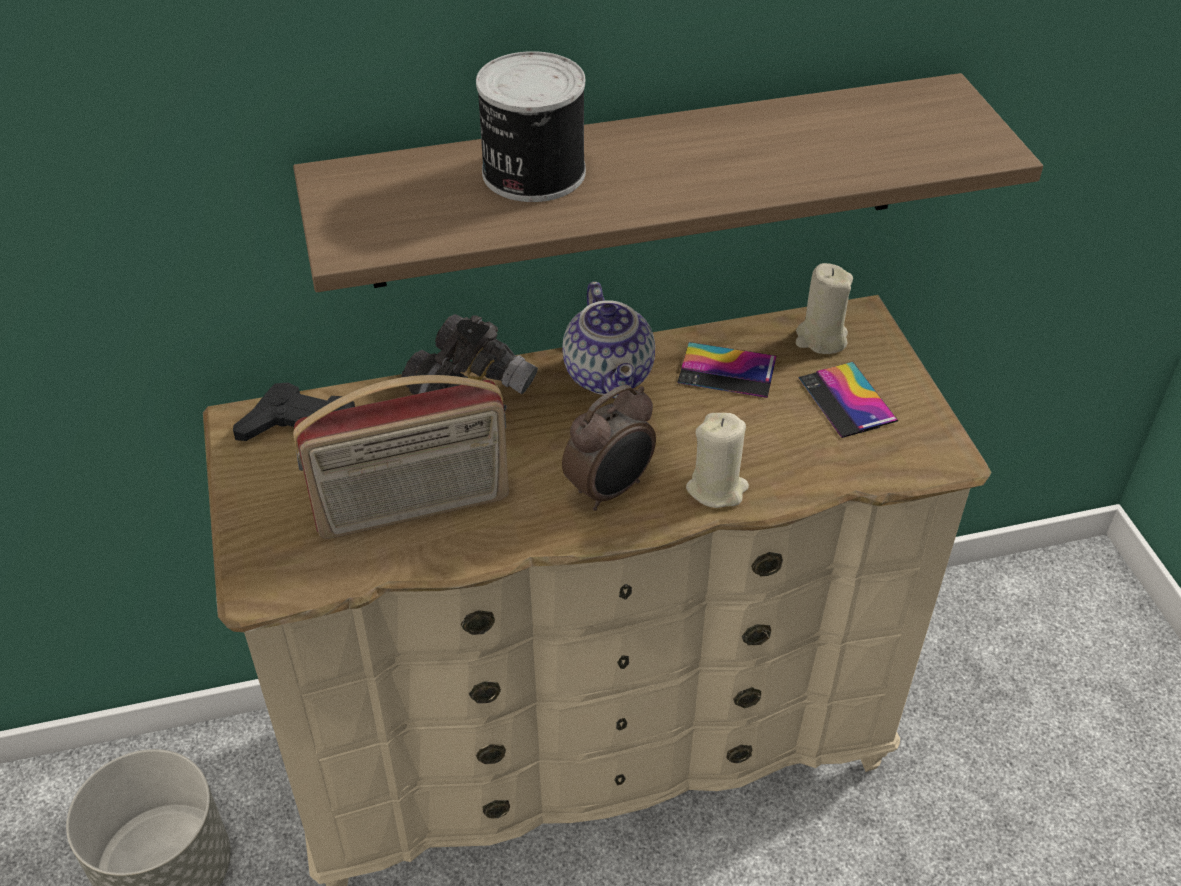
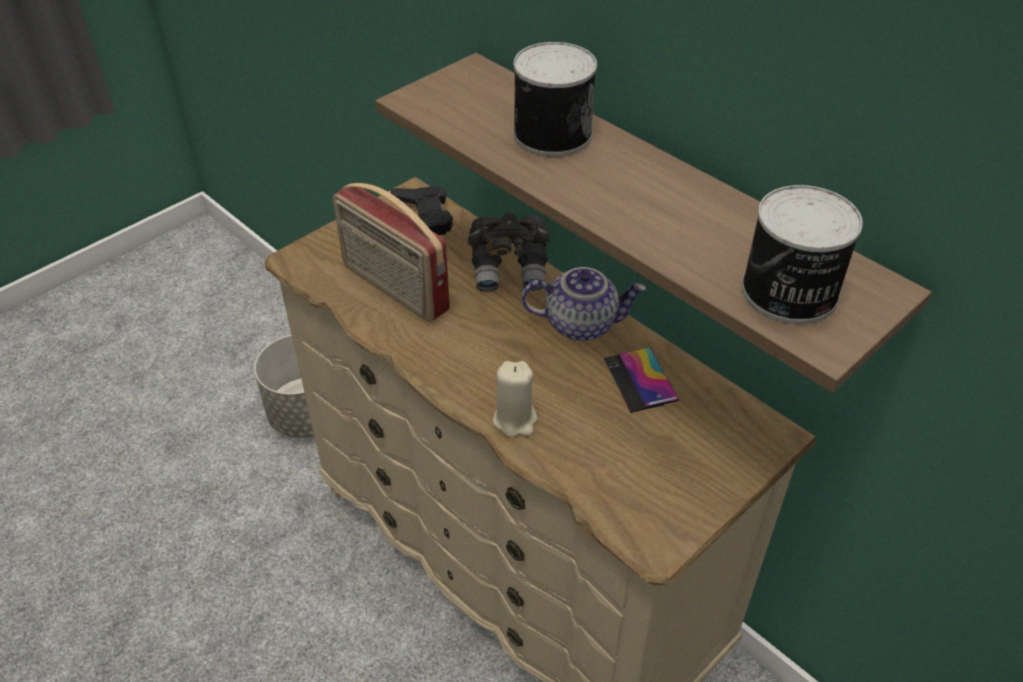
camera: 60 degrees right, 0 degrees up
(611, 376) = (581, 323): teapot -> teapot turned 135 degrees counterclockwise
(611, 490) = (474, 367): alarm clock -> none
(821, 338) = (725, 419): beige candle -> none
(847, 400) = (668, 459): phone -> none
(916, 139) = (789, 293): none -> can

